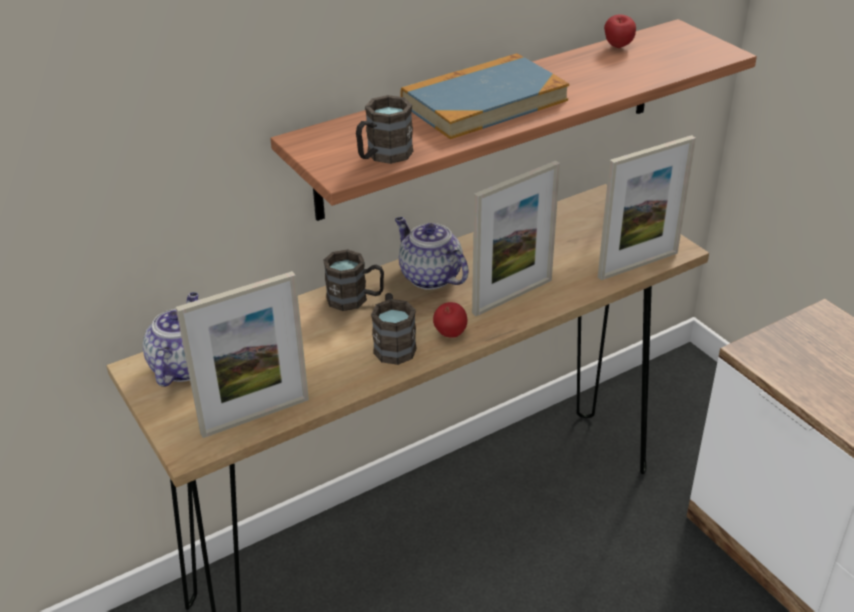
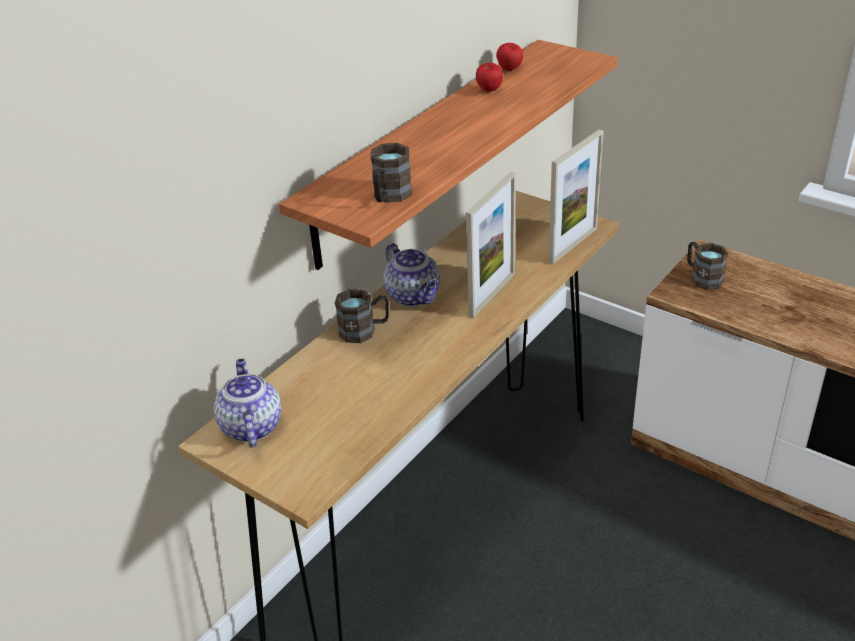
camera: 20 degrees left, 0 degrees up
(255, 416) = (343, 449): picture frame -> none
(393, 344) = (421, 358): brown mug -> brown mug (702, 277)
(429, 276) = (414, 296): teapot -> teapot turned 150 degrees counterclockwise
(450, 335) = (462, 338): apple -> apple (489, 91)
(484, 102) = (437, 135): book -> none

